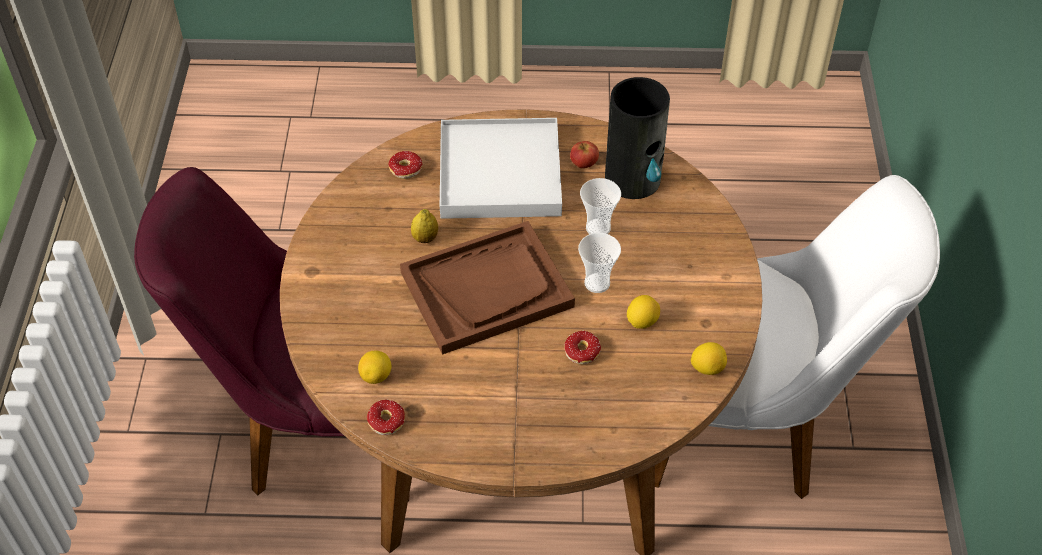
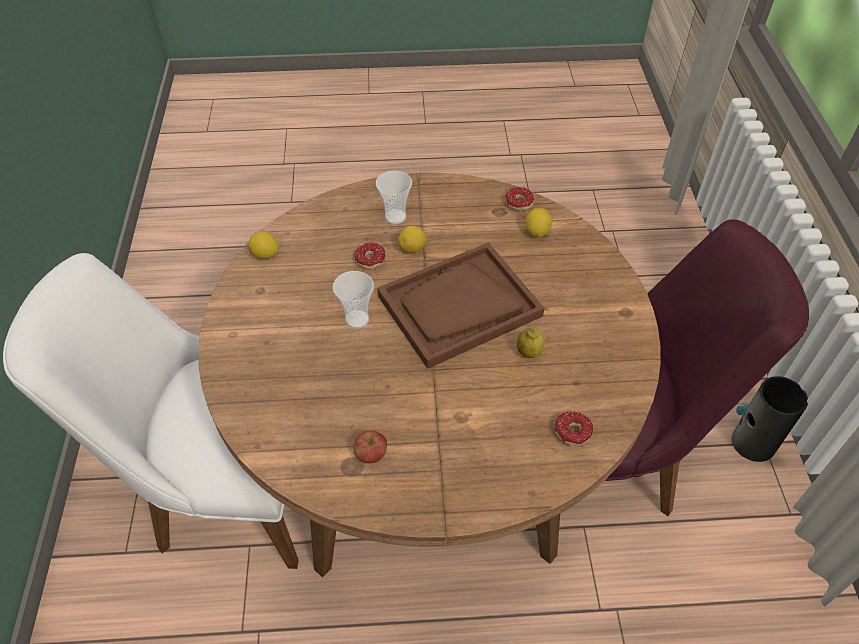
camera: 175 degrees right, 0 degrees up
(500, 173) = (465, 435): white tray -> none
(598, 228) = (355, 376): cup -> cup (395, 217)
(633, 179) = (314, 438): vase -> vase (752, 443)
(642, 321) = (317, 288): lemon -> lemon (412, 249)

